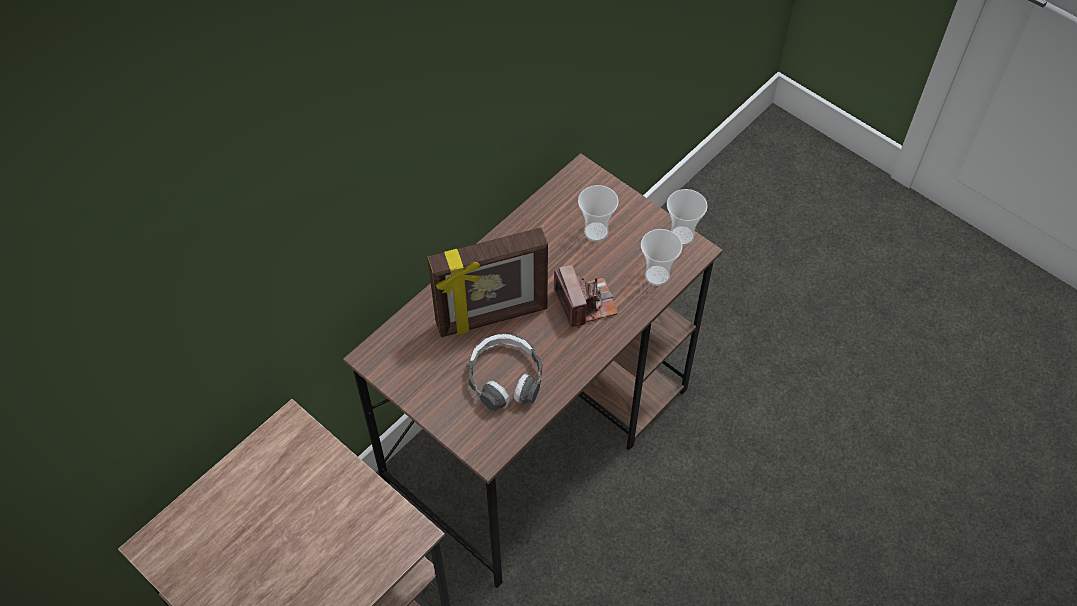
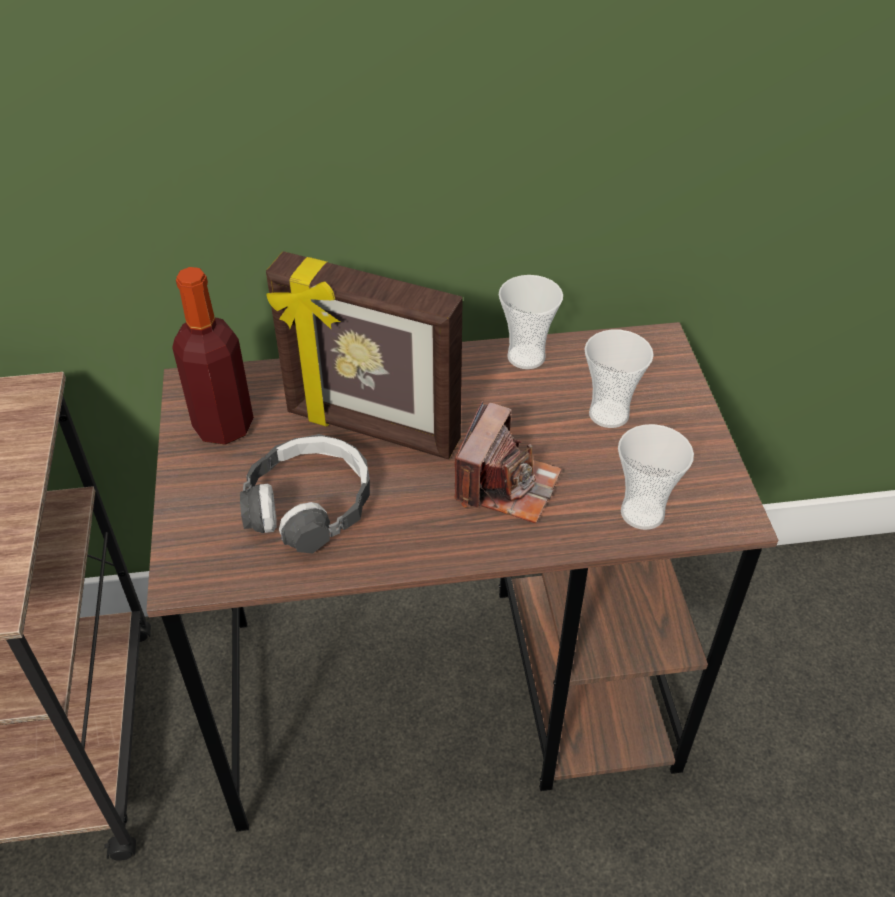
camera: 40 degrees right, 10 degrees down
(415, 367) = (223, 426): none -> bottle
(681, 236) = (729, 486): cup -> cup (526, 357)

